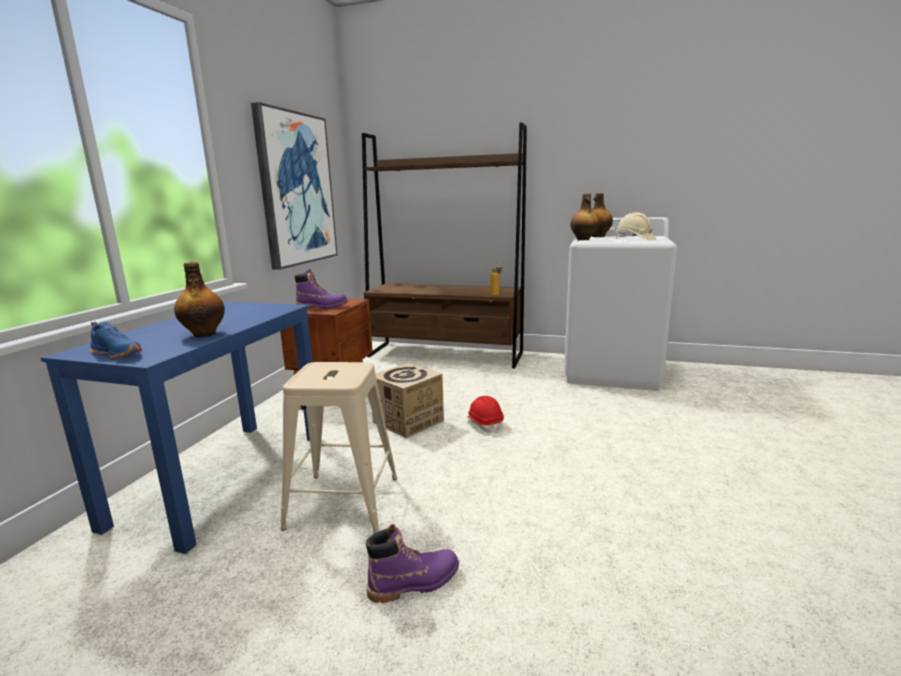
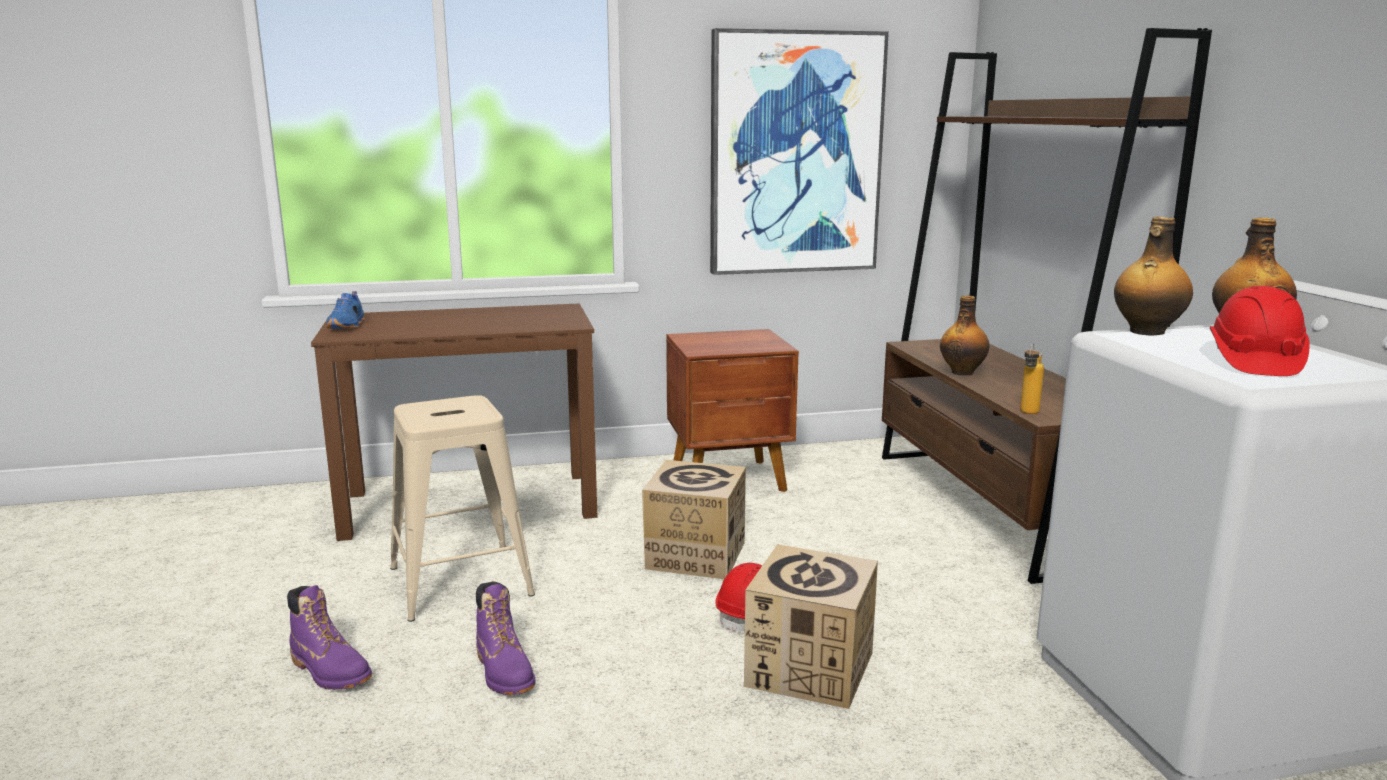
camera: 60 degrees right, 0 degrees up
(204, 334) = (428, 329): bottle -> bottle (962, 372)
(224, 476) = (471, 504): blue desk -> brown desk
(322, 307) = (714, 343): purple boot -> purple boot (504, 672)
(543, 424) = (810, 669): none -> cardboard box
(635, 239) = (1254, 362): beige hard hat -> red hard hat

